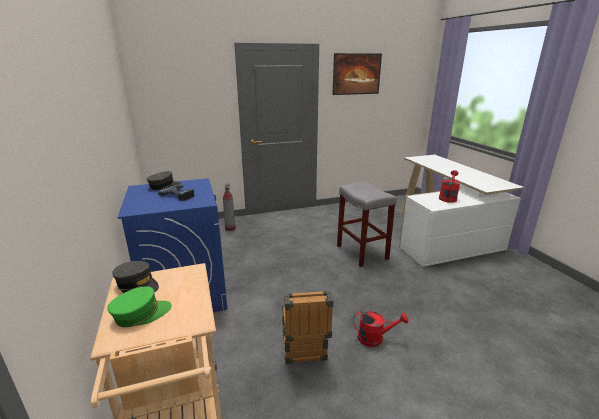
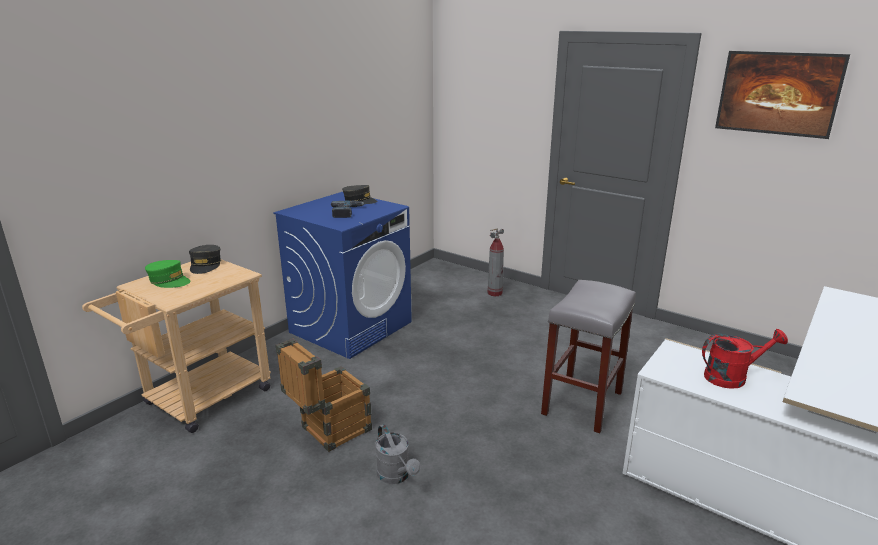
camera: 55 degrees right, 0 degrees up
(375, 338) = (396, 476): red watering can -> grey watering can

